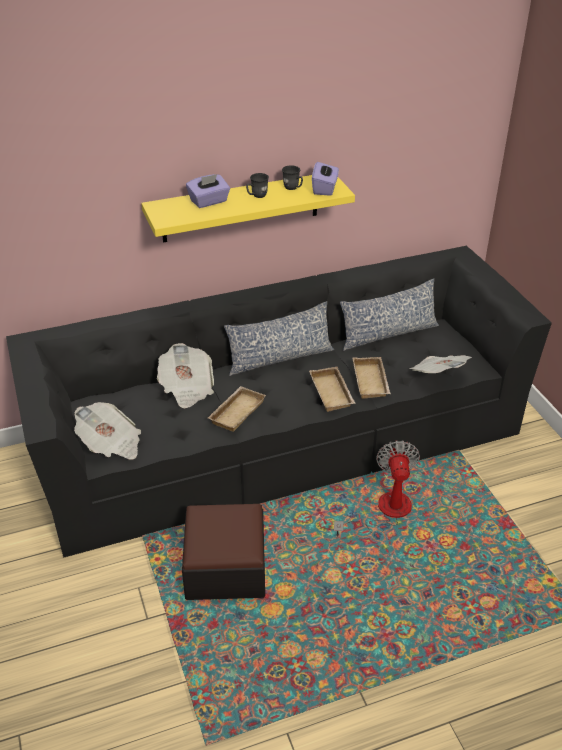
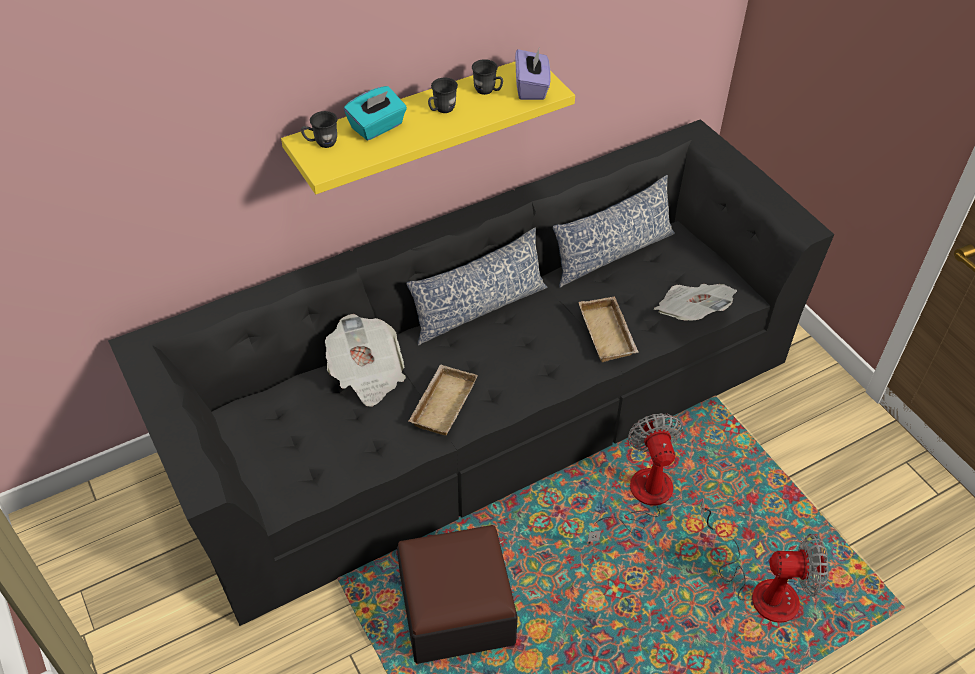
camera: 10 degrees left, 10 degrees up
(111, 444) = (286, 477): newspaper -> none
(167, 207) = (321, 143): none -> grey mug
(209, 202) = (377, 127): purple tissue box -> turquoise tissue box
(333, 393) = (562, 357): beige tray -> none
(468, 585) = (761, 588): none -> fan

